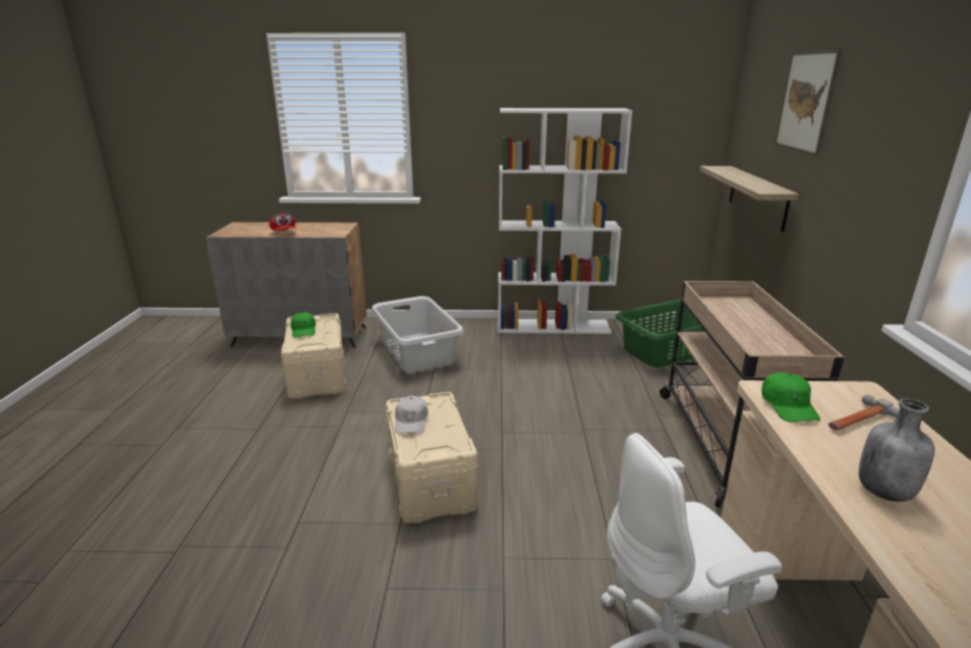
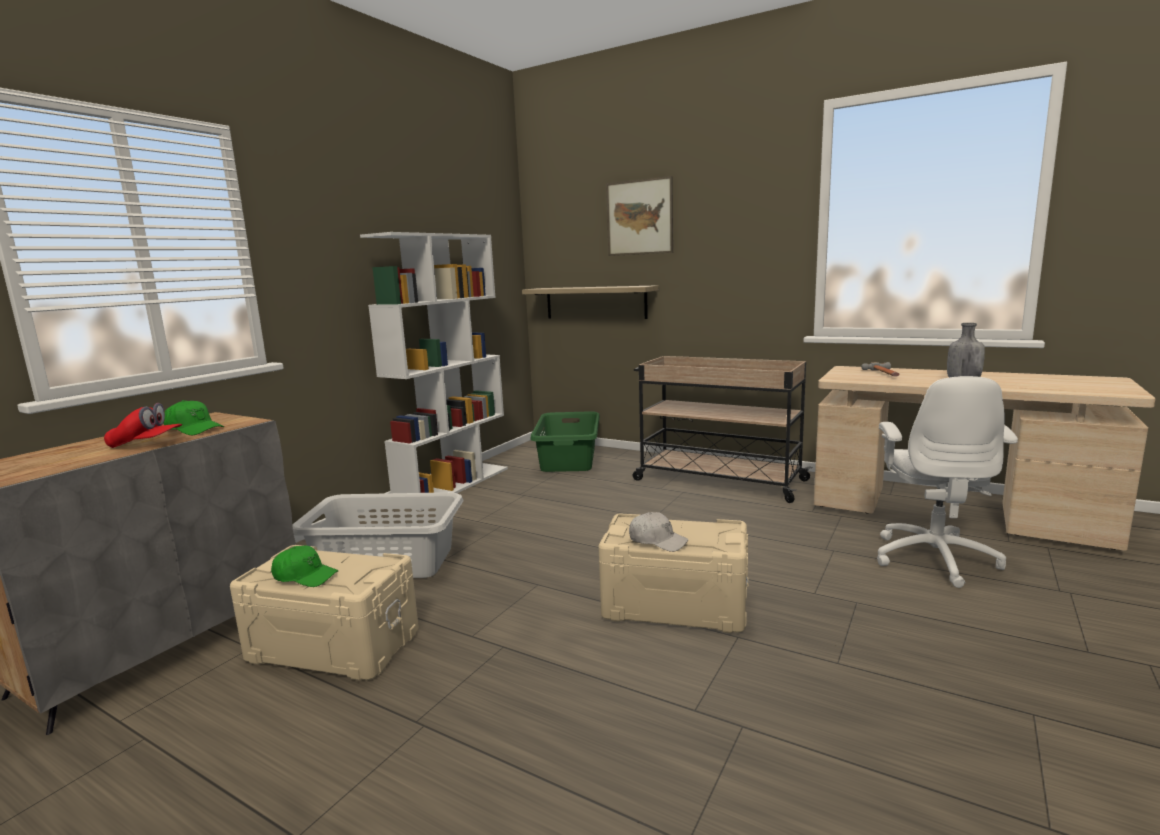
camera: 60 degrees left, 10 degrees down
(788, 406) = (860, 379): green cap -> green cap (193, 429)

